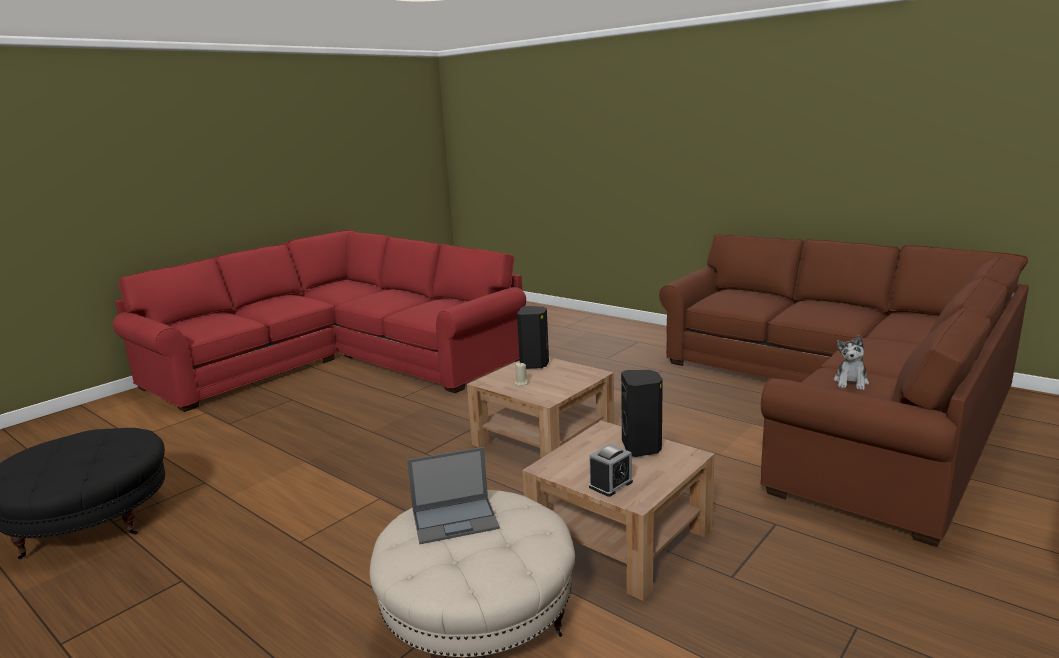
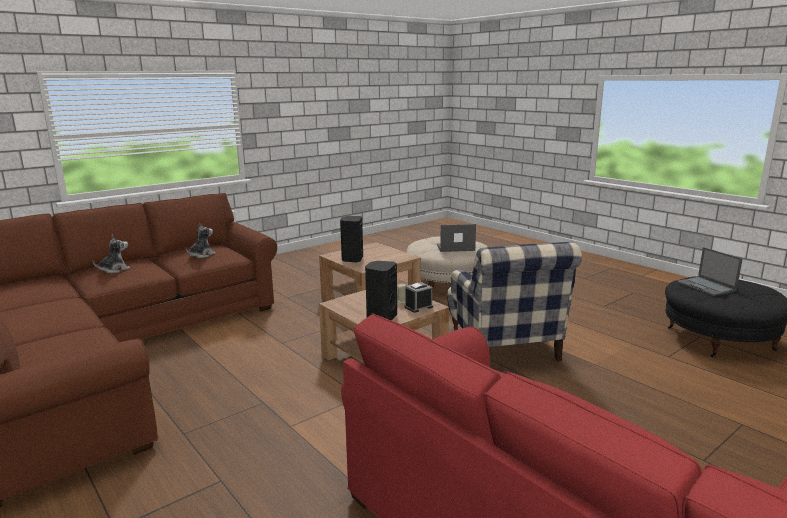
camera: 170 degrees left, 0 degrees up
(95, 454) = (706, 286): none -> laptop
(401, 470) = (505, 347): none -> armchair
(610, 484) = (381, 249): alarm clock -> alarm clock (418, 307)
(897, 349) = (114, 270): none -> plush toy

